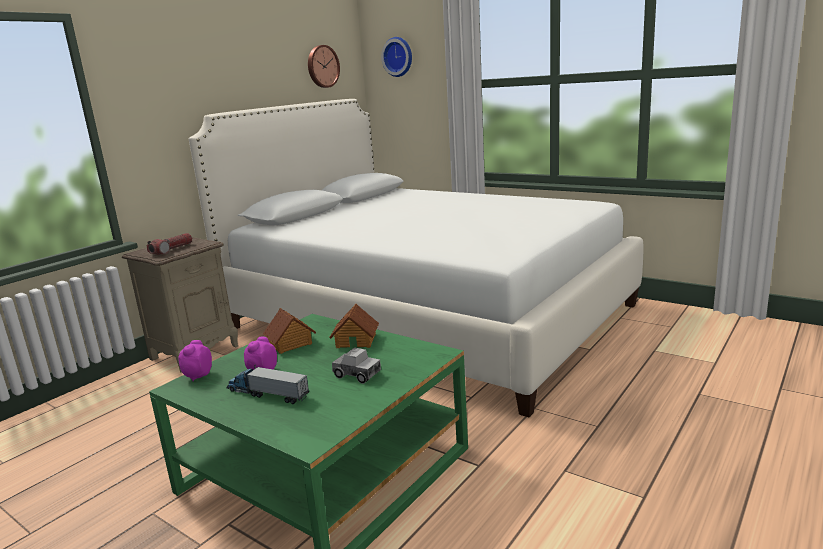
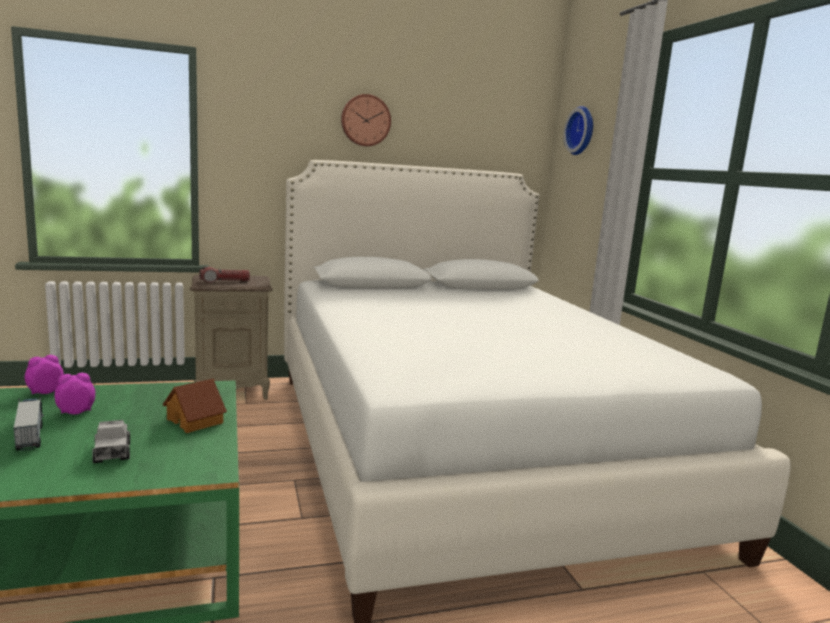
camera: 35 degrees right, 5 degrees down
(290, 343) = (154, 398): toy house -> none
(322, 66) = (488, 132): wall clock -> wall clock (365, 120)

